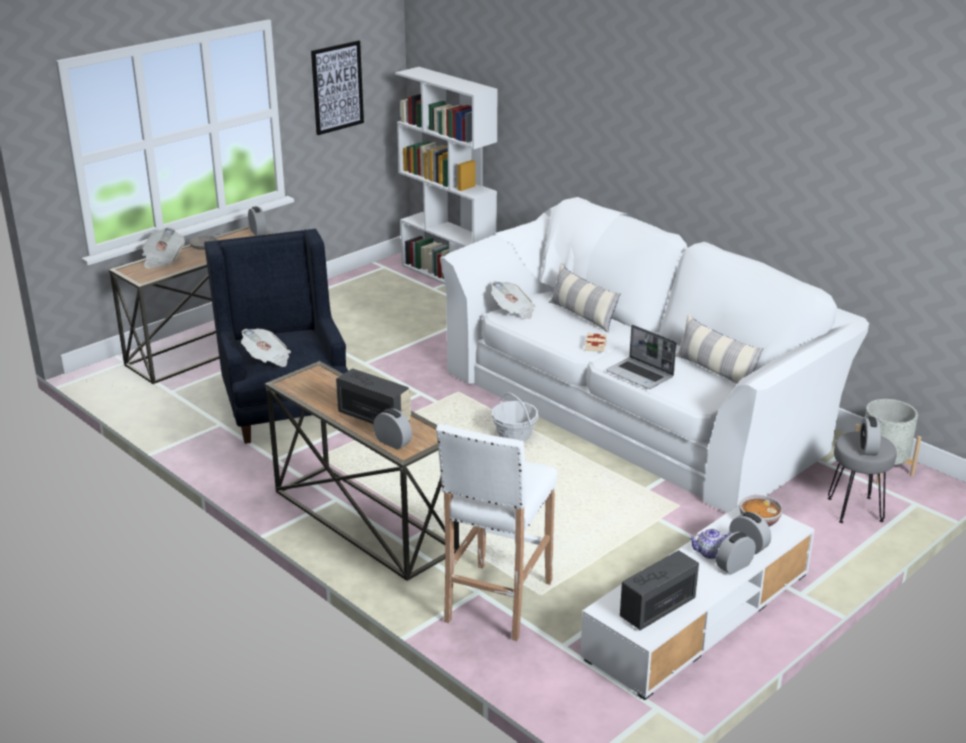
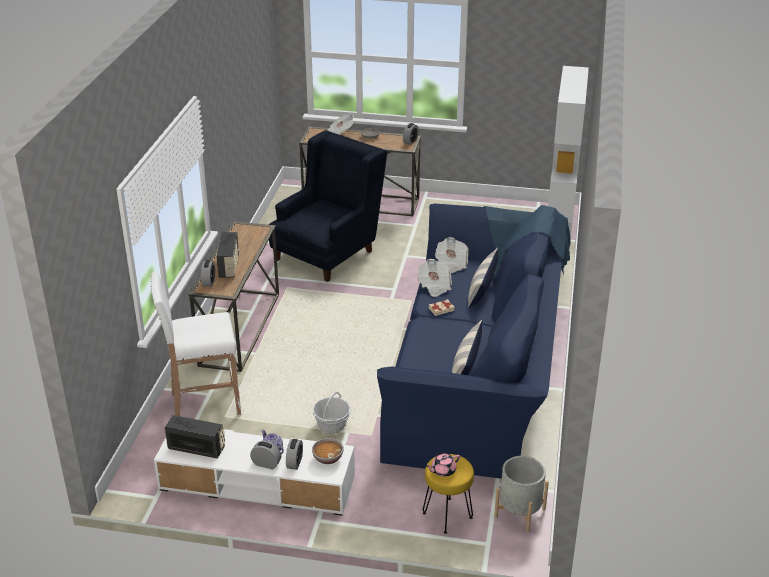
camera: 55 degrees right, 5 degrees up
(267, 359) = (302, 216): newspaper -> newspaper (434, 286)
(337, 87) = (522, 62): picture -> none
(514, 435) = (384, 341): basket -> basket (332, 425)
(635, 405) = (478, 373): white sofa -> blue sofa
(640, 375) = (420, 340): laptop -> none
(855, 510) = (447, 516): grey stool -> yellow stool
(867, 449) = (443, 470): alarm clock -> pink teapot

